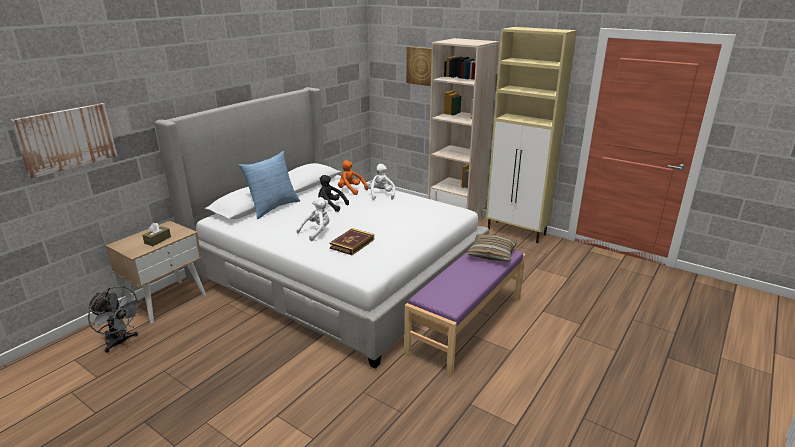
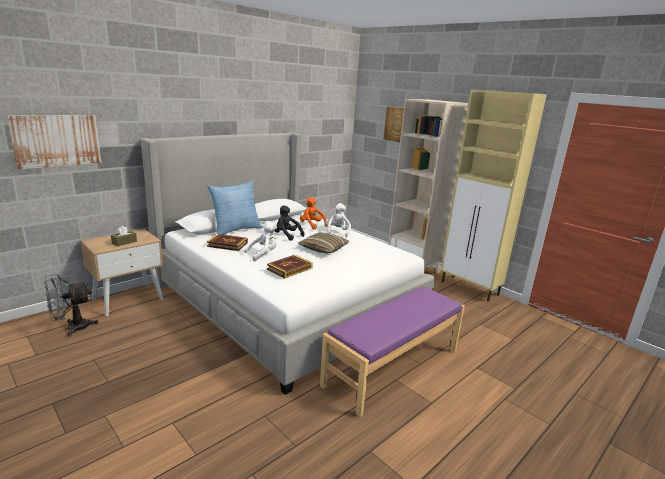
camera: 10 degrees right, 5 degrees down
(120, 342) = (72, 328): grey fan -> grey fan turned 105 degrees clockwise
(273, 226) = (227, 244): none -> book
(491, 254) = (428, 300): pillow -> pillow (323, 248)

